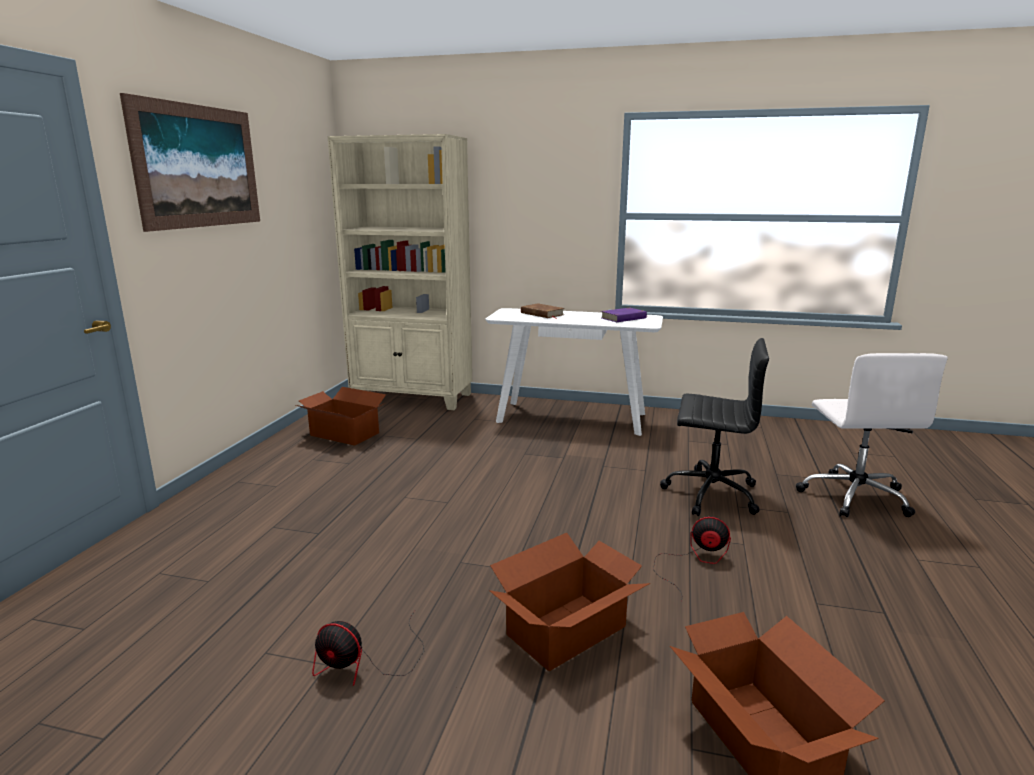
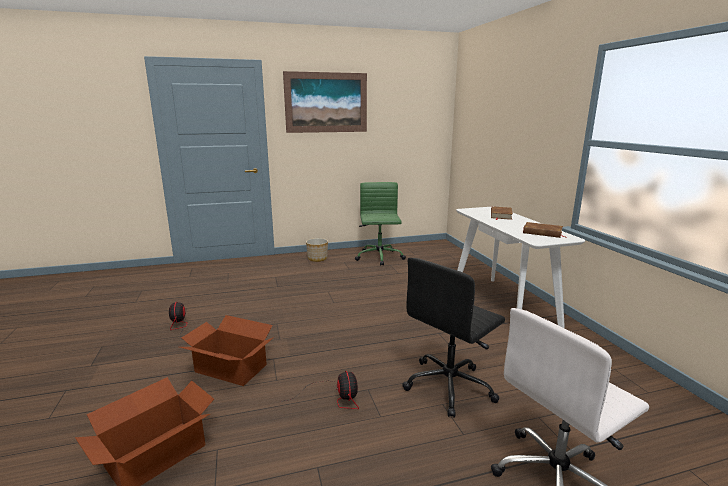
camera: 60 degrees right, 0 degrees up
(261, 474) = (317, 259): none -> planter
(344, 434) = (379, 257): cardboard box -> green office chair
(413, 398) = (450, 255): beige bookcase -> none
(623, 318) = (542, 232): purple book -> brown book
(709, 493) = (450, 386): black office chair -> black office chair turned 60 degrees clockwise

